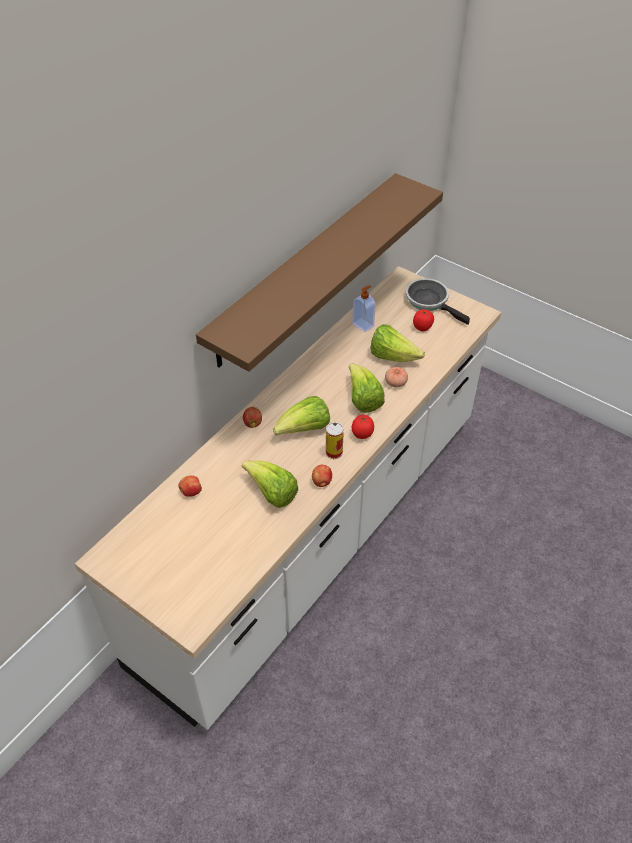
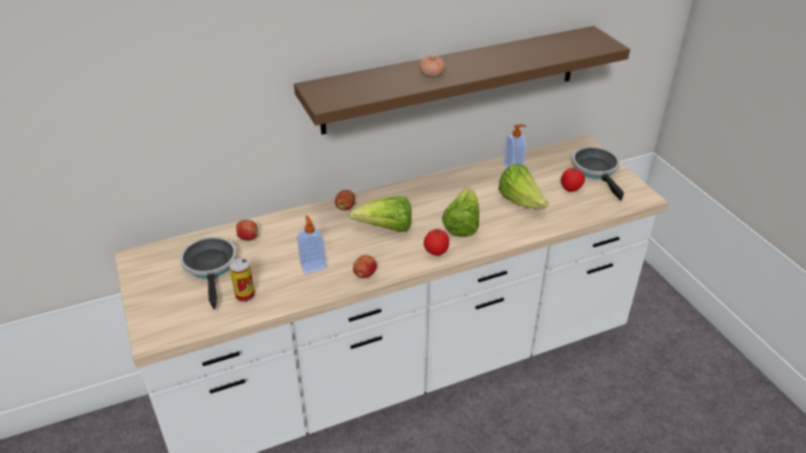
camera: 30 degrees right, 10 degrees down
(183, 536) = (211, 267): none -> frying pan
(272, 493) = (313, 266): lettuce -> soap dispenser
(334, 452) = (397, 256): can -> can (245, 295)
(395, 382) = (505, 223): tomato -> tomato (432, 75)

